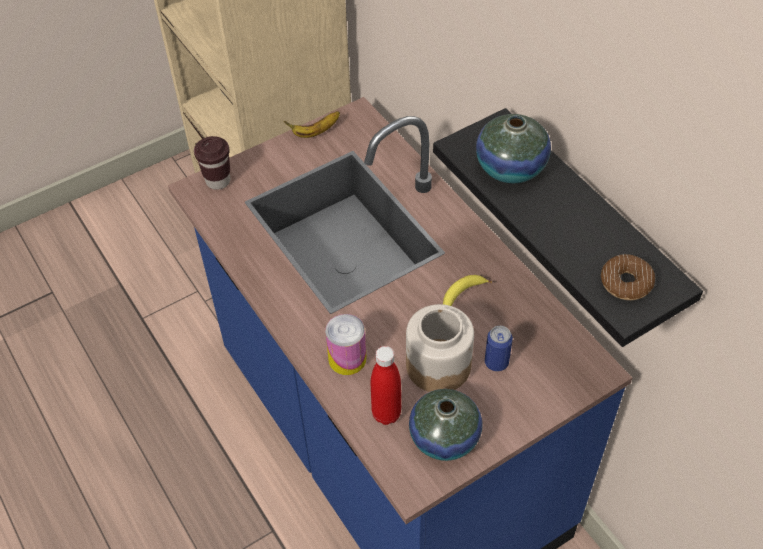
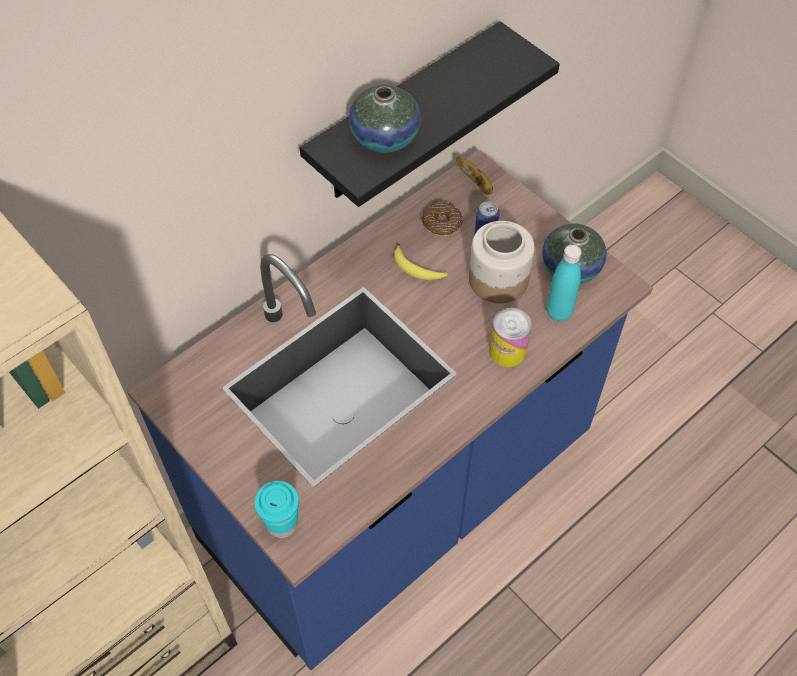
camera: 100 degrees left, 5 degrees up
(218, 181) = (282, 524): brown cup -> turquoise cup
(315, 132) = (191, 432): banana -> banana (476, 184)
(386, 414) = (558, 312): red bottle -> turquoise bottle
(626, 283) = (504, 61): donut -> donut (441, 224)

